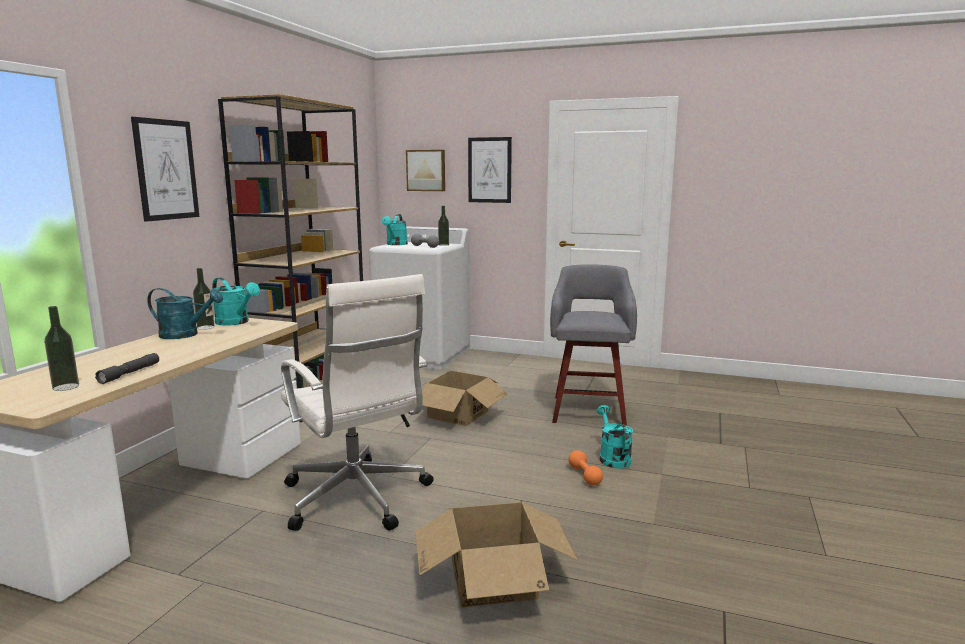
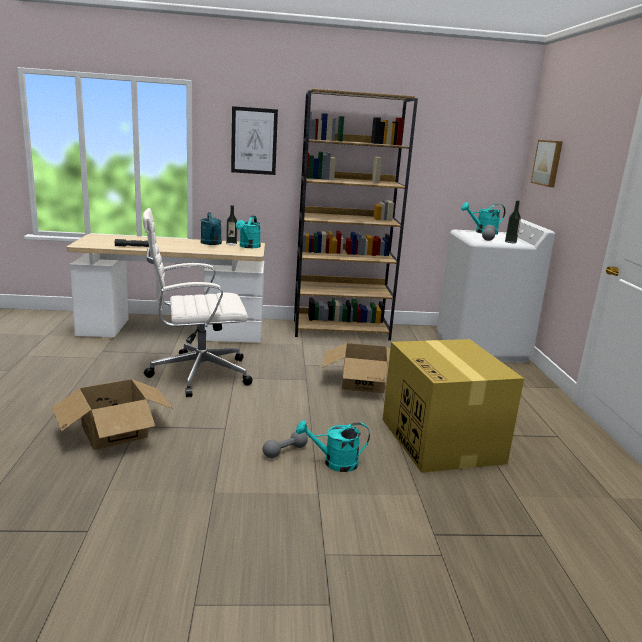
camera: 65 degrees right, 5 degrees up
(66, 387) = (109, 243): bottle -> none
(357, 498) = (197, 374): white office chair -> white office chair turned 45 degrees clockwise
(489, 170) = (584, 168): picture -> none
(584, 476) = (285, 451): orange dumbbell -> grey dumbbell
(589, 410) = (442, 441): grey stool -> cardboard box
(612, 457) = (334, 463): turquoise watering can -> turquoise watering can turned 150 degrees counterclockwise

